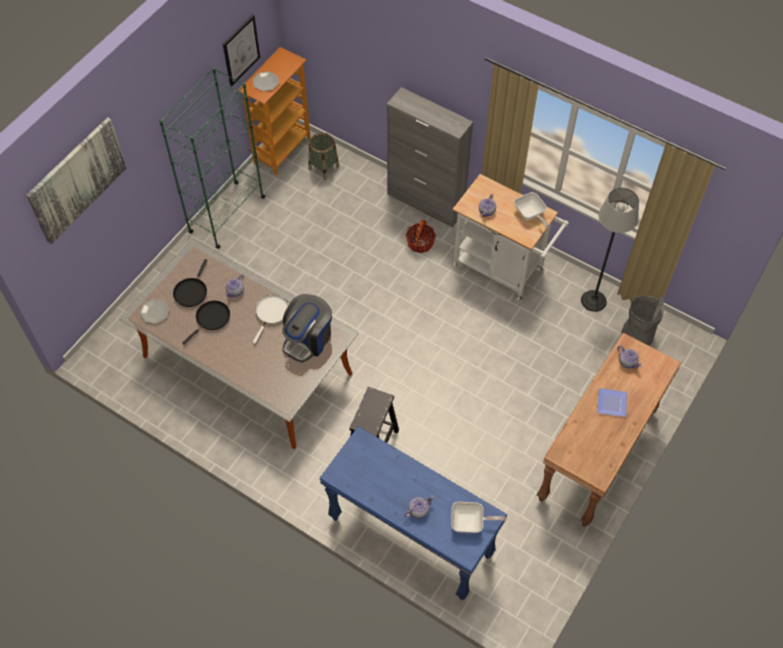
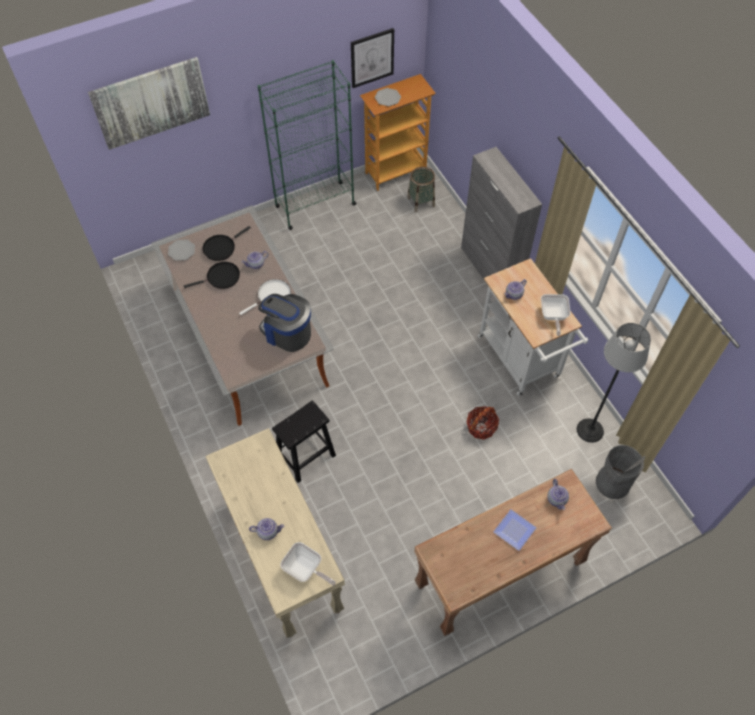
camera: 30 degrees right, 0 degrees up
(308, 339) = (287, 333): coffee machine -> coffee machine turned 60 degrees clockwise
(409, 538) = (282, 555): blue console table -> beige console table
(420, 243) = (462, 302): basket -> basket (481, 427)

